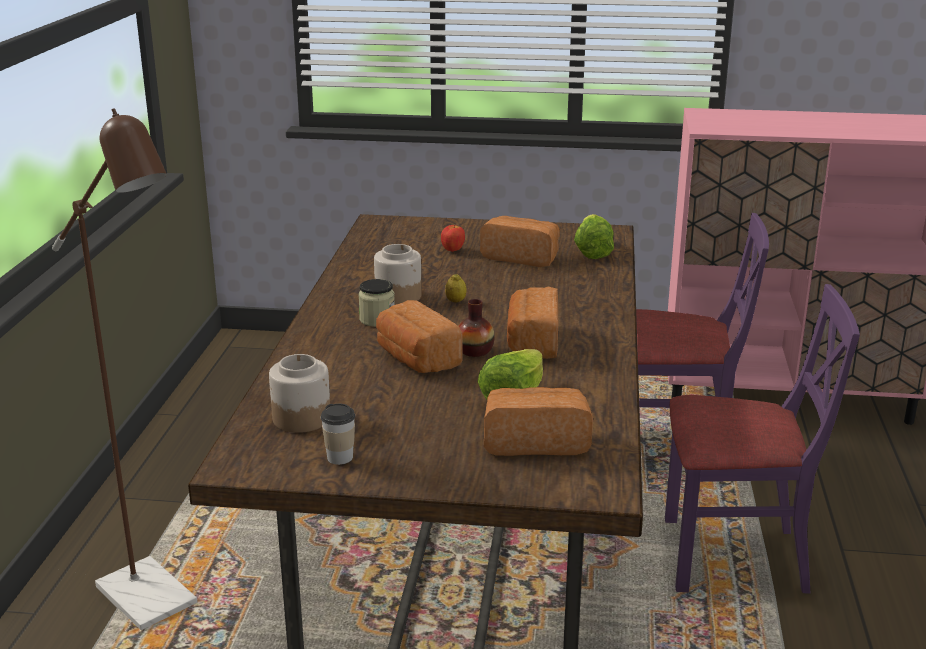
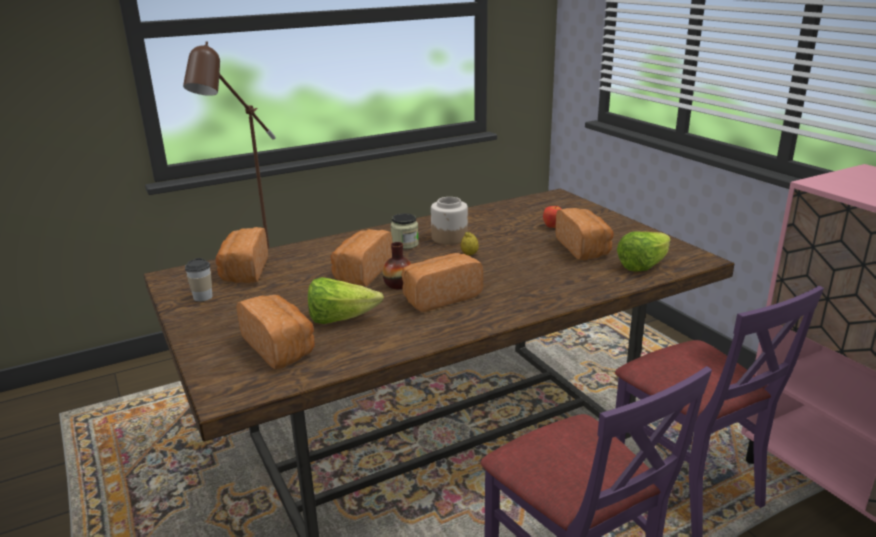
camera: 55 degrees right, 0 degrees up
(301, 418) = (244, 271): jar -> bread

